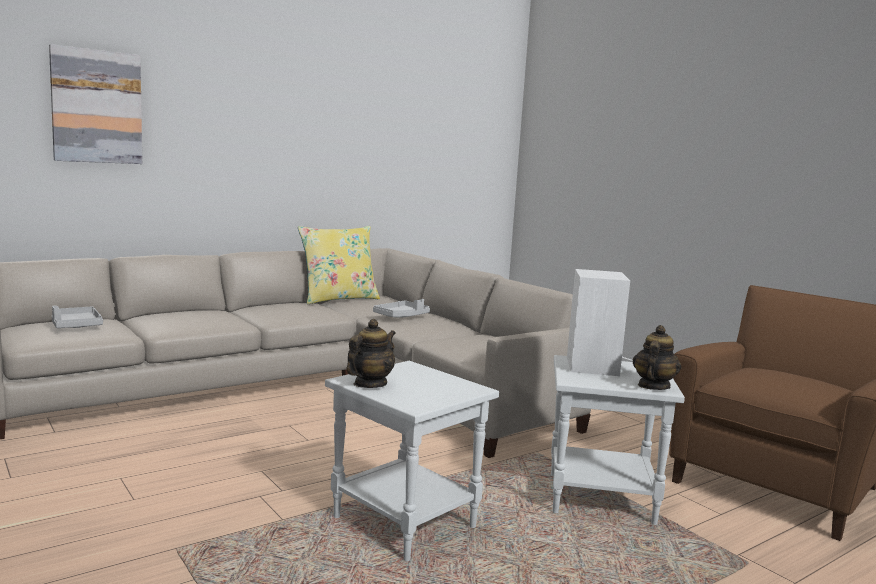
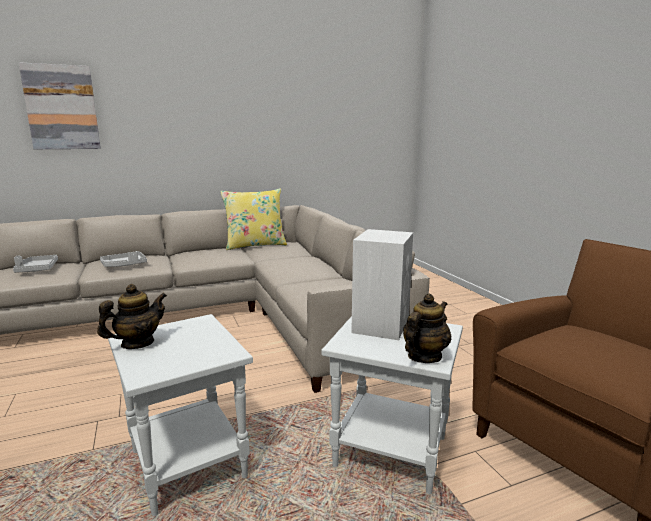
camera: 15 degrees right, 5 degrees up
(401, 316) = (286, 261): grey tray -> grey tray (124, 265)

